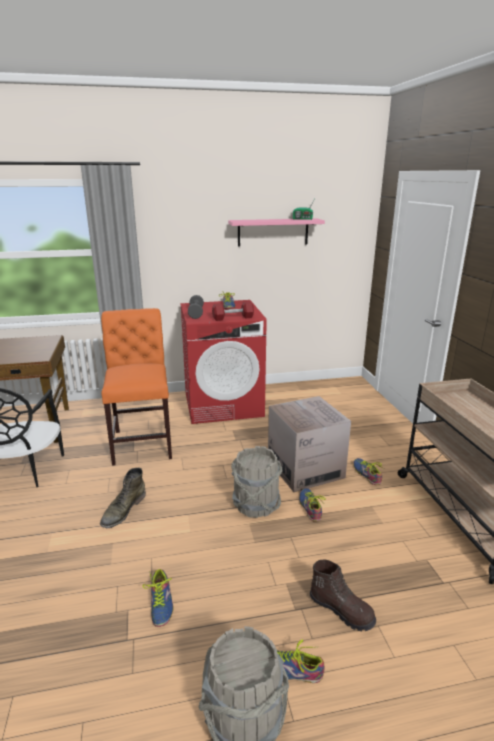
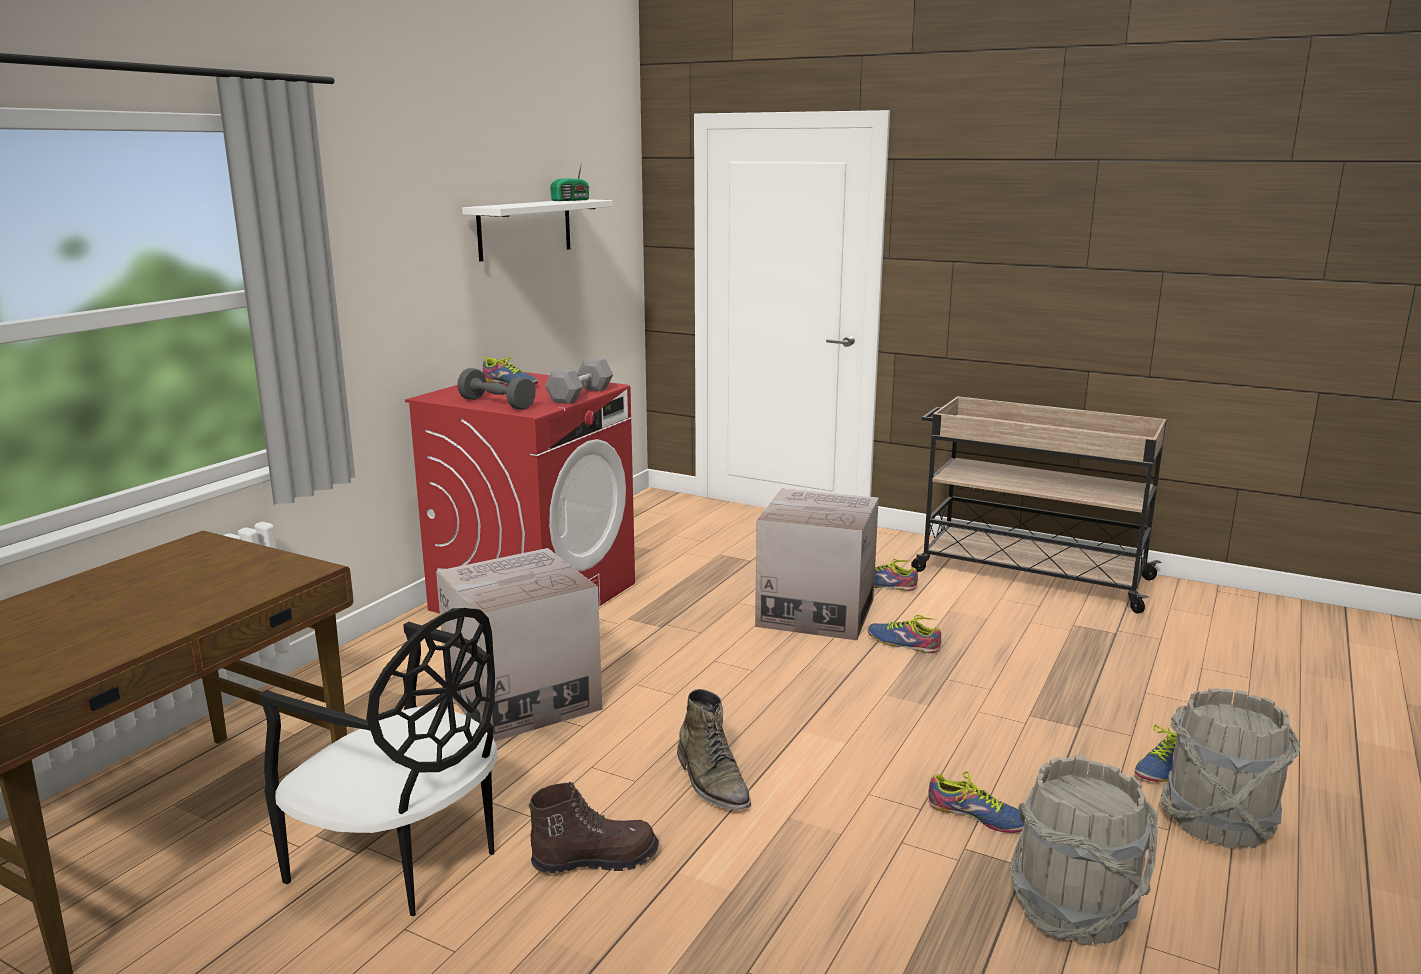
camera: 50 degrees left, 5 degrees down
(143, 441) = (522, 699): orange chair -> cardboard box
(233, 318) = (580, 395): red dumbbell -> grey dumbbell
(256, 505) = (850, 674): grey bucket -> grey bucket (1075, 911)
(273, 232) = (525, 229): pink shelf -> white shelf
(341, 610) = (1105, 701): brown boot -> brown boot (595, 859)

